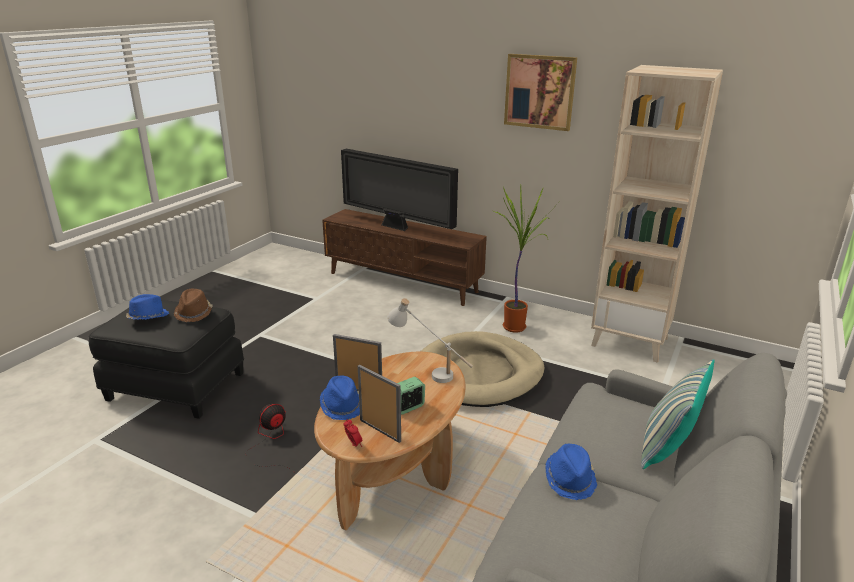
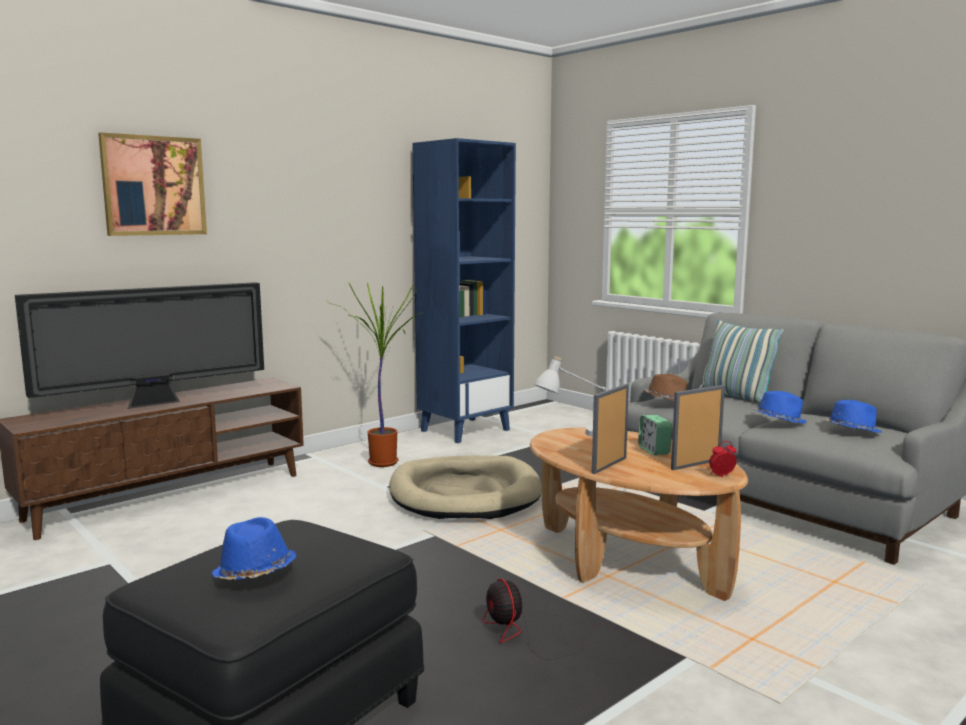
camera: 70 degrees left, 15 degrees down
(194, 313) = (289, 533): brown hat -> brown hat (667, 400)
(342, 406) = (640, 474): blue hat -> blue hat (852, 431)
(539, 92) = (315, 176): picture -> picture (153, 186)
(630, 341) = (465, 430): beige bookcase -> blue bookcase

